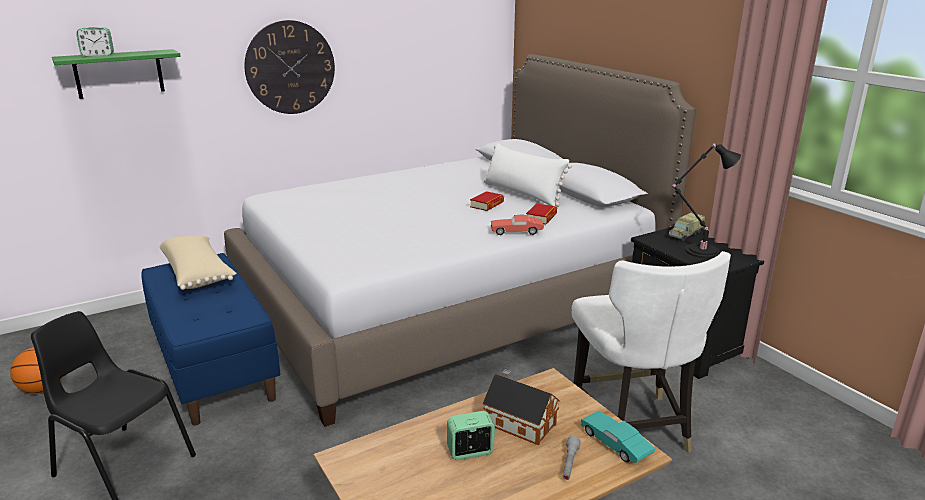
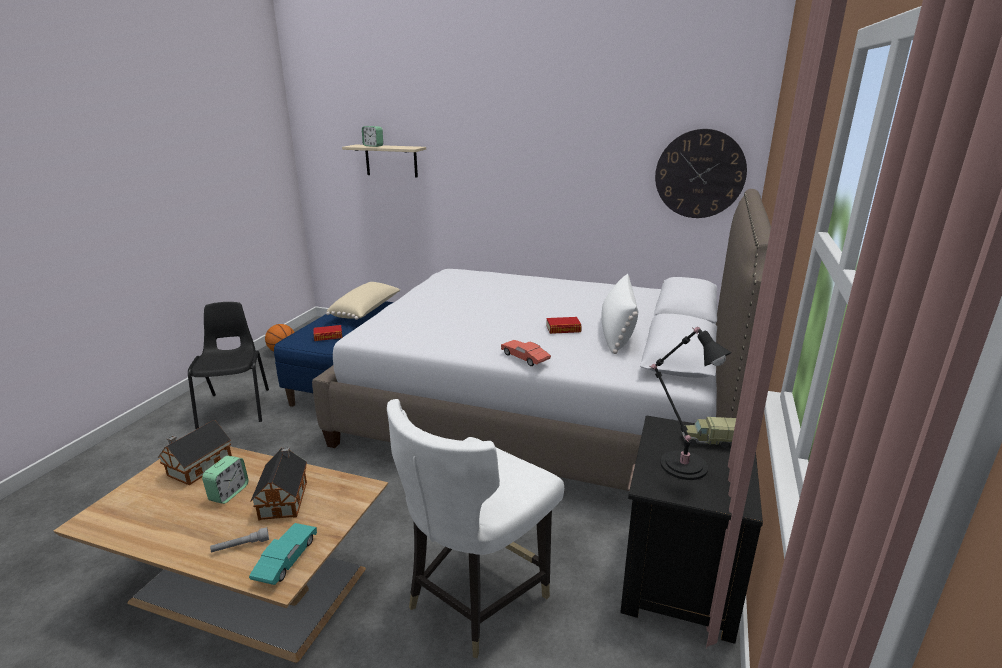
camera: 50 degrees right, 0 degrees up
(119, 74) = (391, 161): green shelf -> beige shelf
(290, 67) = (510, 171): wall clock -> wall clock (700, 174)
(392, 462) = (197, 468): none -> toy house
(470, 452) = (229, 493): alarm clock -> alarm clock turned 75 degrees clockwise
(541, 218) = (575, 356): book -> book (328, 336)

